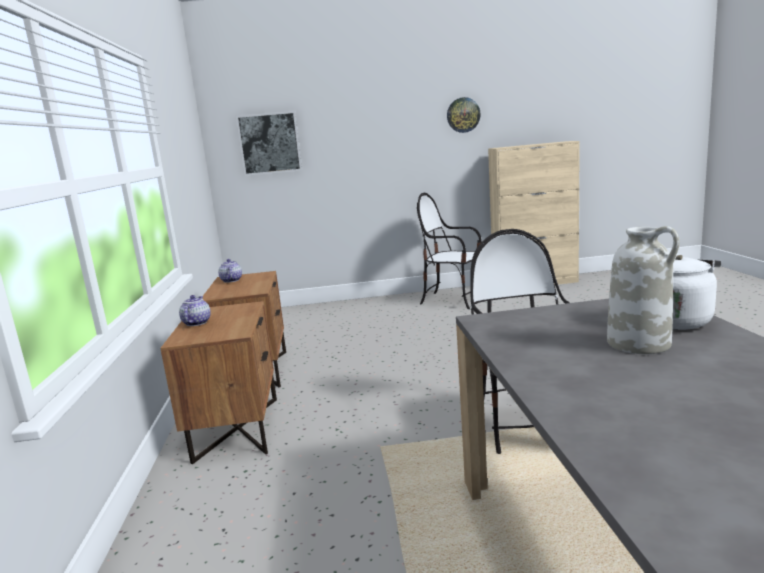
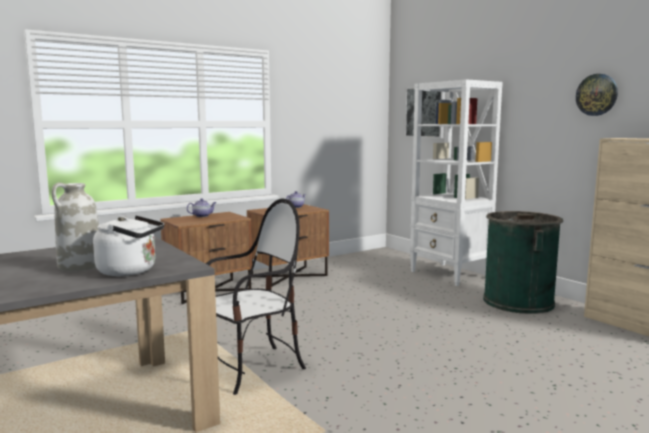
camera: 60 degrees right, 5 degrees down
(360, 306) = (450, 274): none -> white bookcase
(453, 300) = (518, 301): chair -> green trash can

